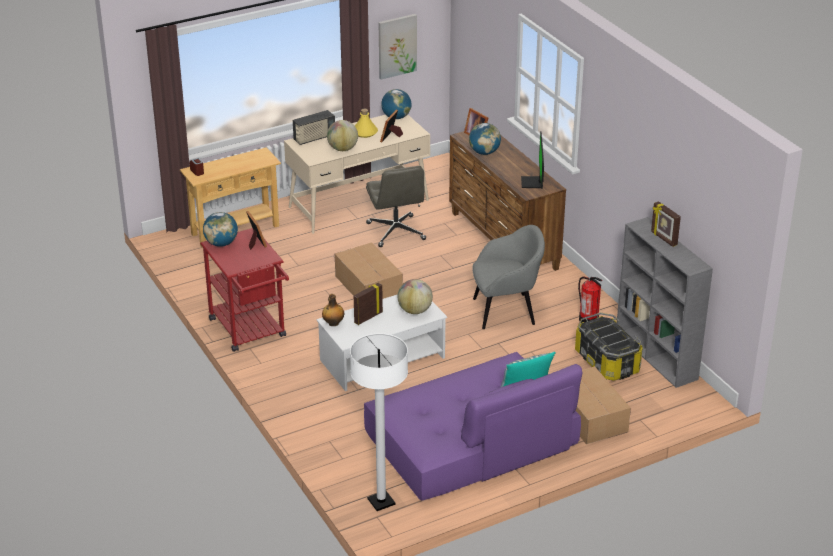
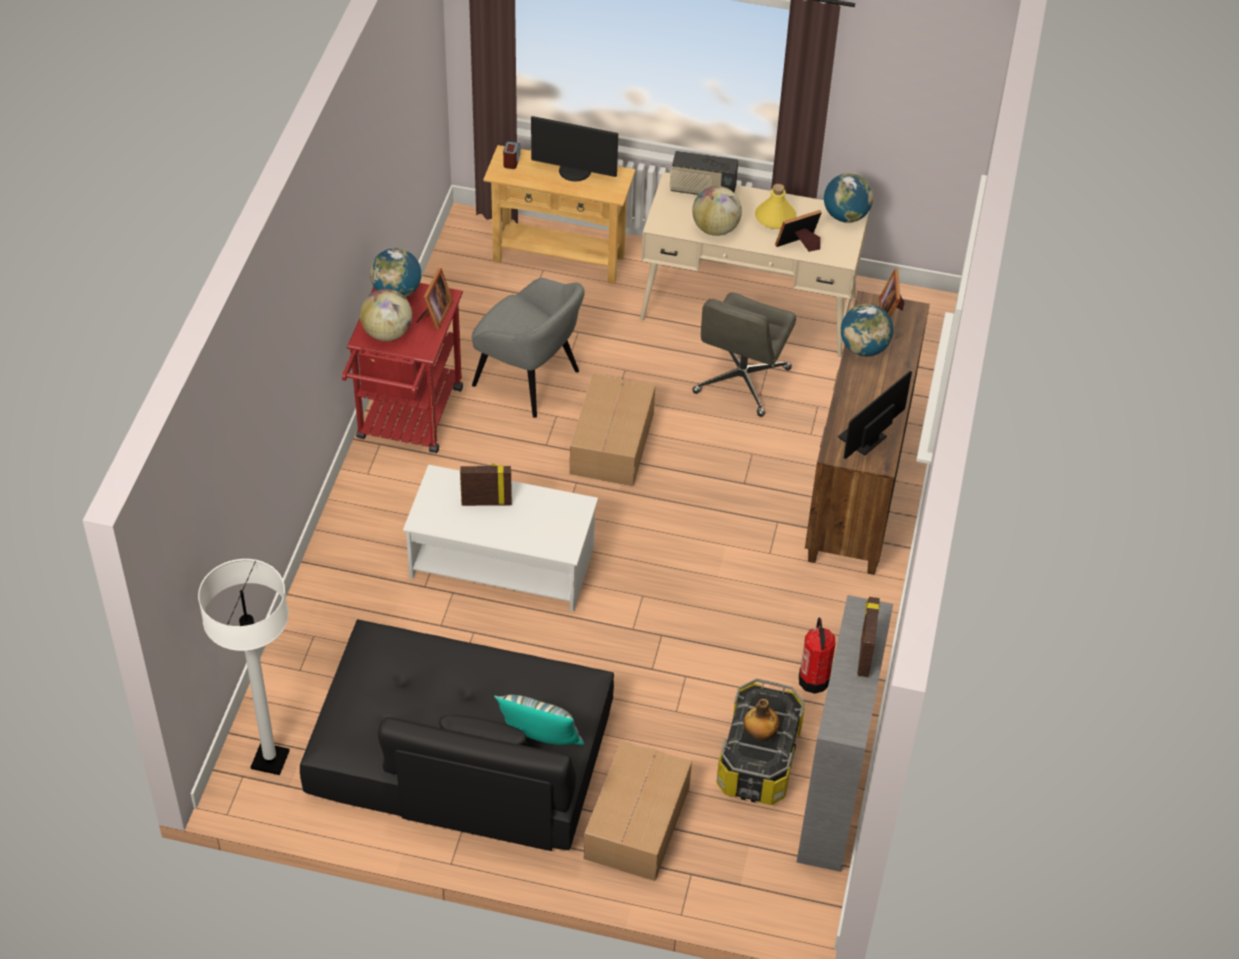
camera: 40 degrees right, 15 degrees up
(237, 161) = (574, 172): none -> monitor
(333, 323) = (438, 484): bottle -> bottle (760, 734)
(397, 46) = (892, 112): picture -> none
(415, 310) = (550, 529): globe -> globe (387, 333)
(471, 441) = (460, 753): purple sofa -> black sofa
(506, 311) = (729, 593): grey armchair -> grey armchair (528, 379)

